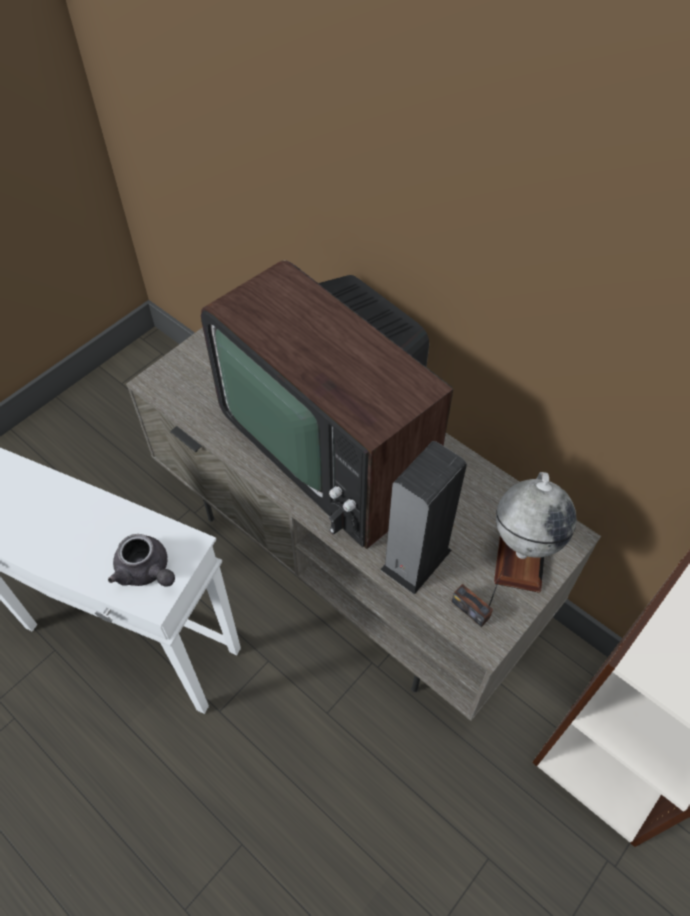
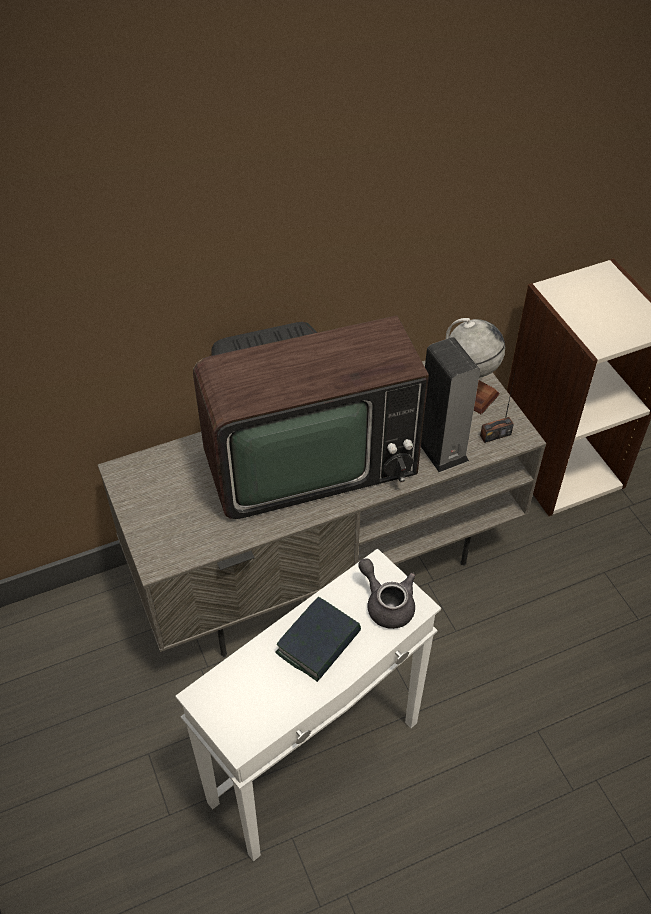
camera: 65 degrees left, 5 degrees down
(78, 529) = (318, 643): none -> book
(146, 571) = (387, 603): grey teapot -> grey teapot turned 105 degrees counterclockwise

